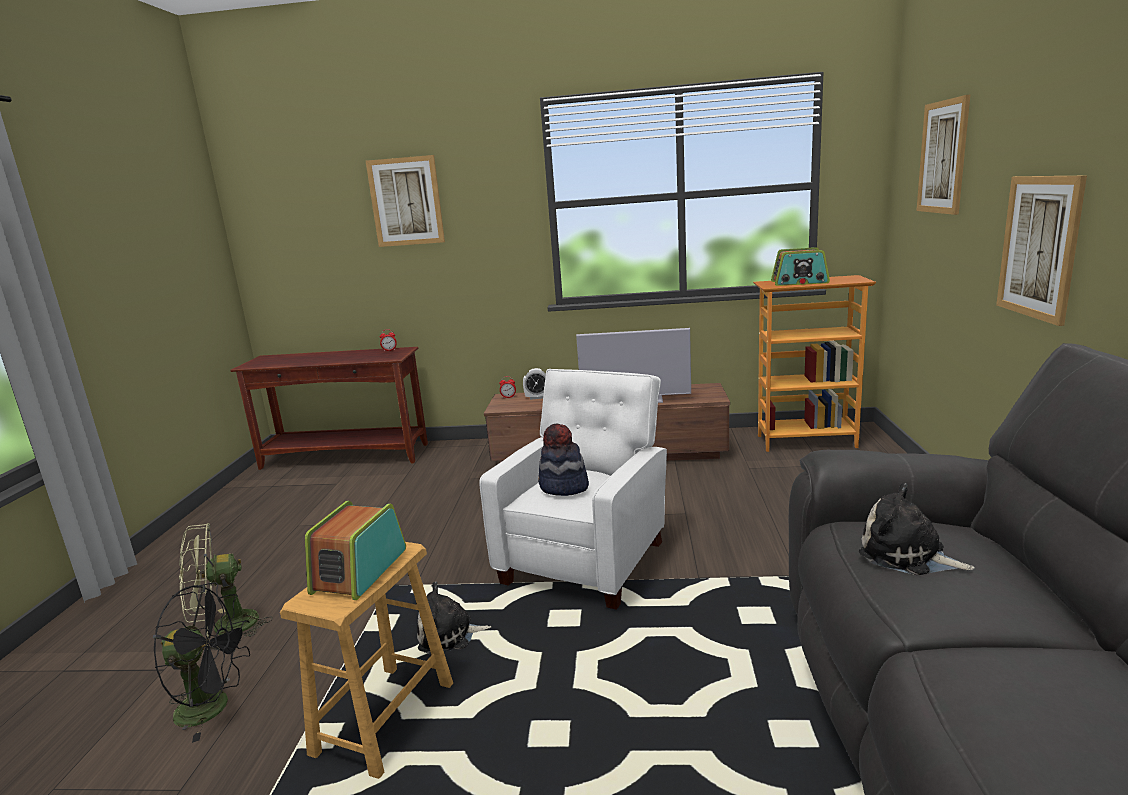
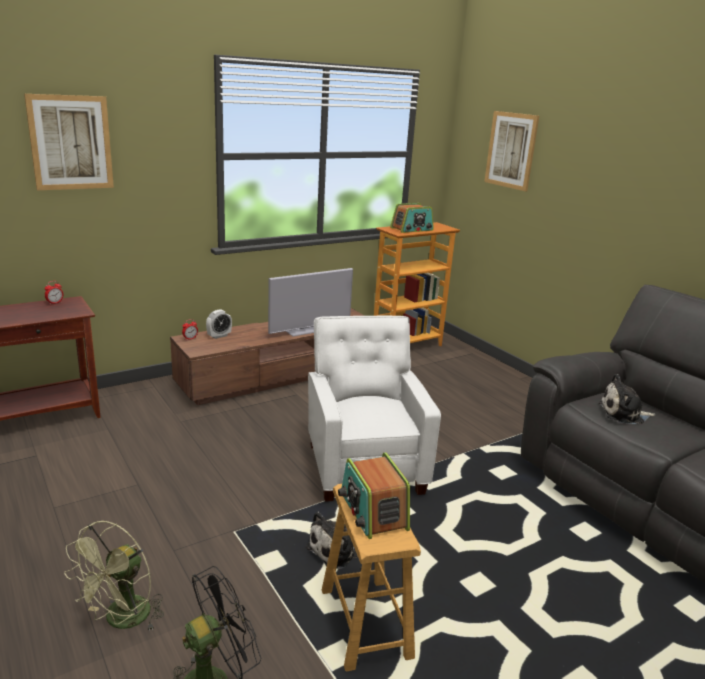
camera: 40 degrees left, 5 degrees up
(563, 487) = (373, 412): hat -> none
(1039, 247) = (600, 223): picture -> none

